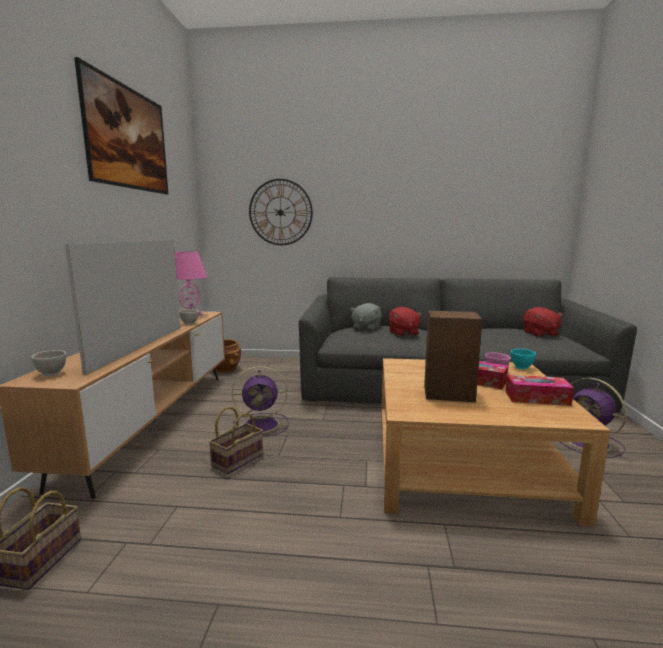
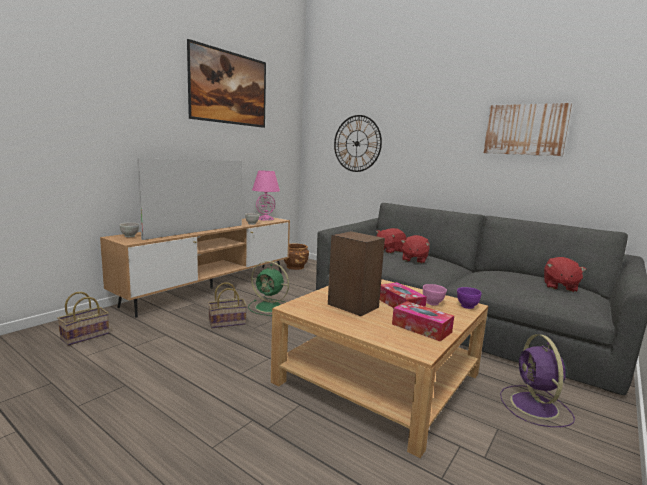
camera: 30 degrees right, 0 degrees up
(263, 425) = (270, 307): purple fan -> green fan
(366, 328) = (389, 250): grey plush toy -> red plush toy
(463, 193) = (525, 130): none -> picture
(521, 367) = (467, 306): turquoise bowl -> purple bowl

